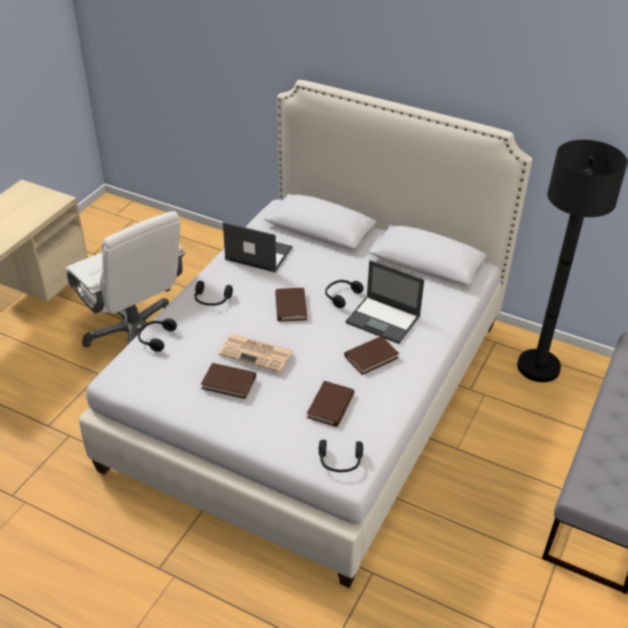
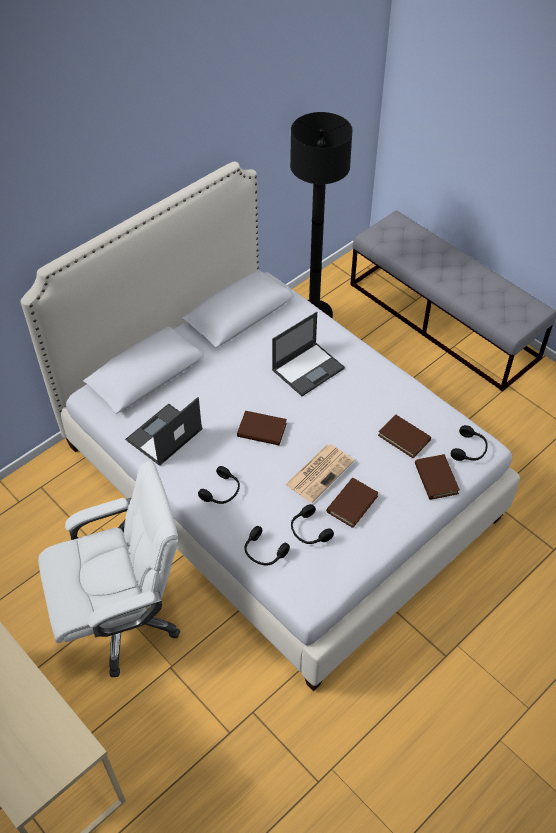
camera: 70 degrees left, 10 degrees up
(341, 296) = (261, 388): black headphones -> black headphones (309, 531)
(371, 357) = (354, 392): brown book -> brown book (436, 478)

